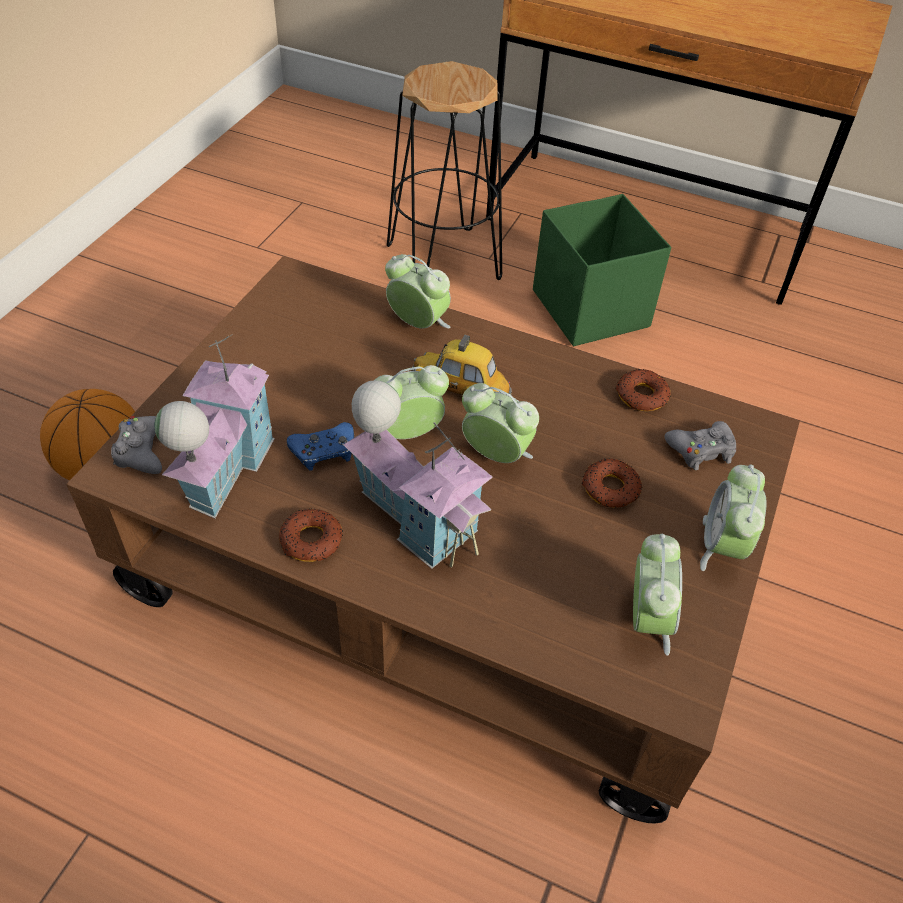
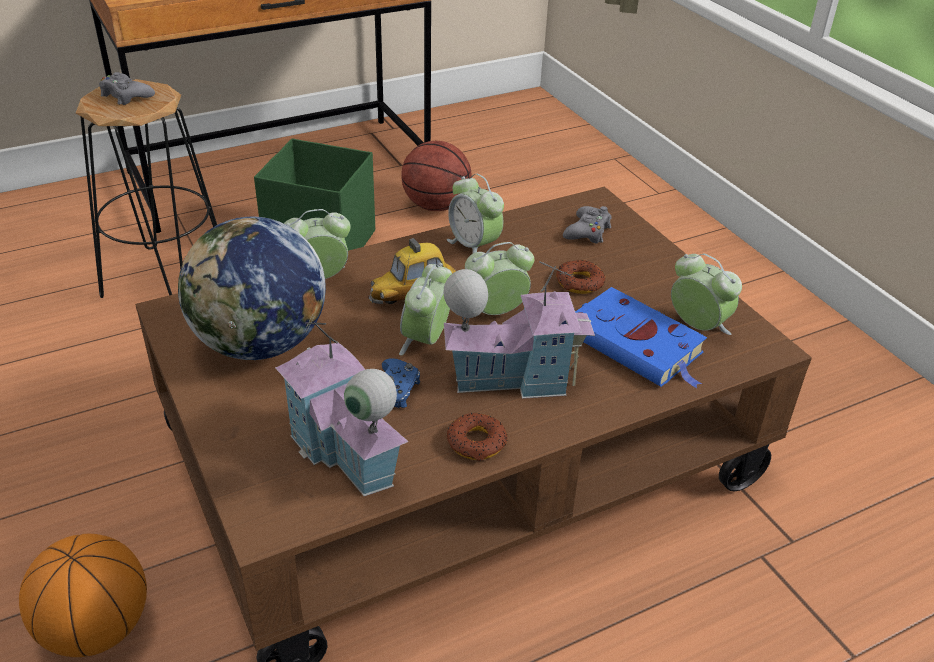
camera: 50 degrees left, 10 degrees down
(143, 451) = (263, 495): grey game controller -> grey game controller (126, 96)
(304, 344) = (260, 344): none -> globe
(561, 583) = (636, 345): none -> blue book
(641, 396) = (515, 226): donut -> none
(722, 546) = (670, 268): alarm clock -> alarm clock (474, 246)
(738, 340) = (435, 205): none -> basketball

